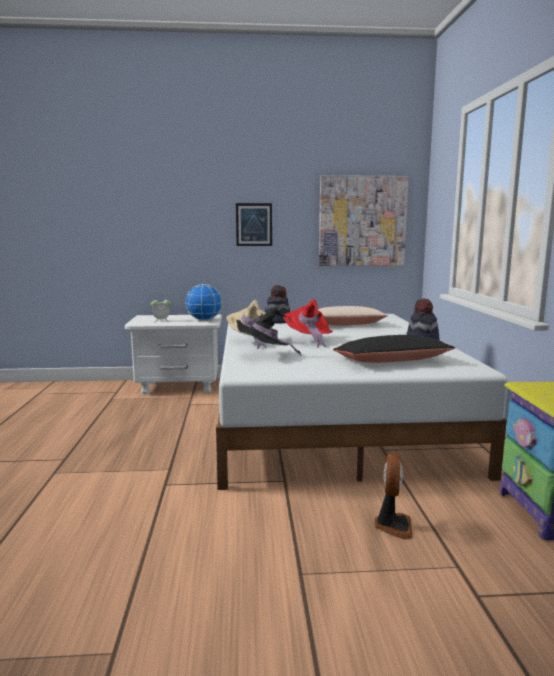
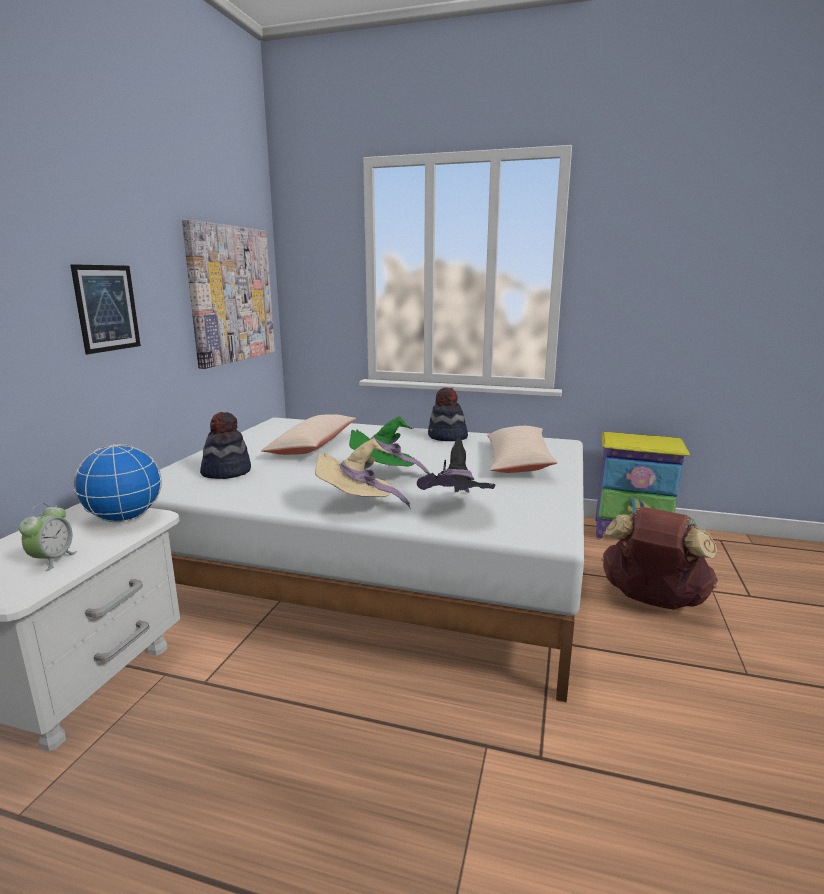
camera: 70 degrees left, 5 degrees up
(308, 340) = (385, 476): red hat -> green hat
(392, 361) = (517, 461): black pillow -> beige pillow
(392, 525) = (652, 600): fan -> brown backpack

